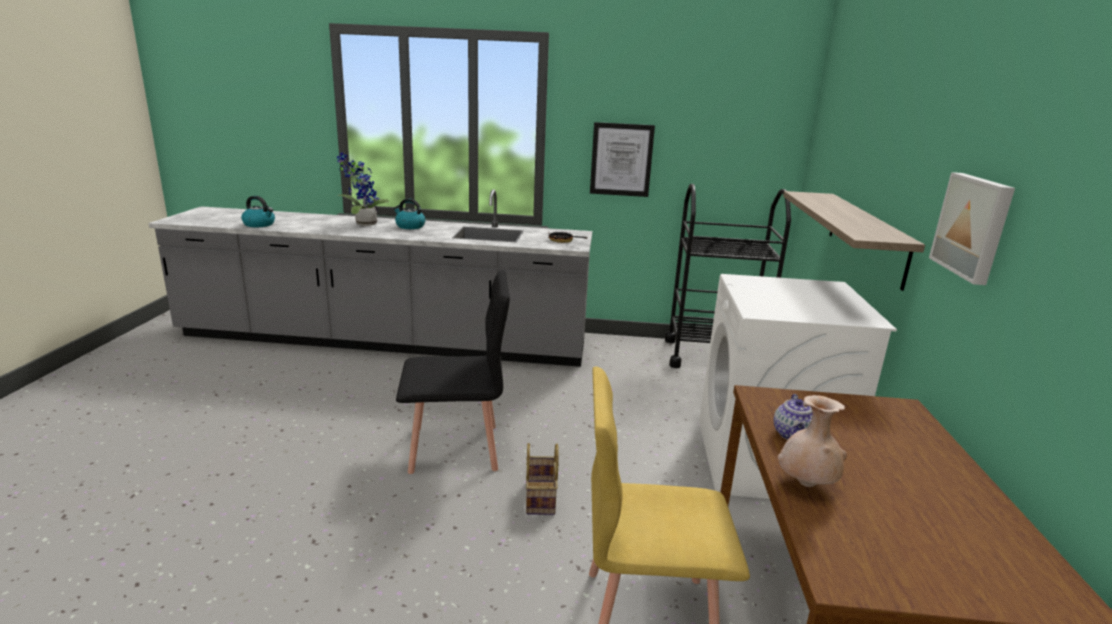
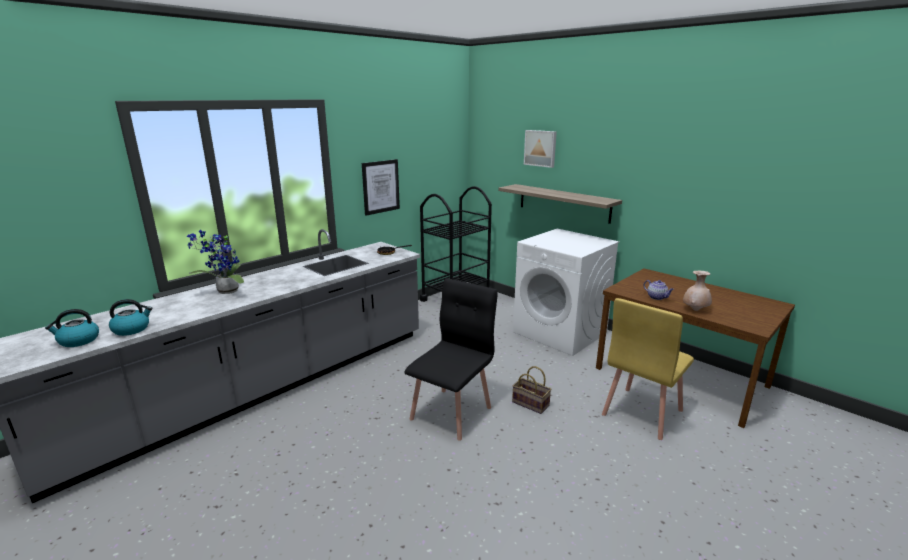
camera: 50 degrees left, 0 degrees up
(409, 226) = (267, 280): kettle -> kettle (78, 341)
(973, 226) = (658, 188): picture -> picture (540, 148)

